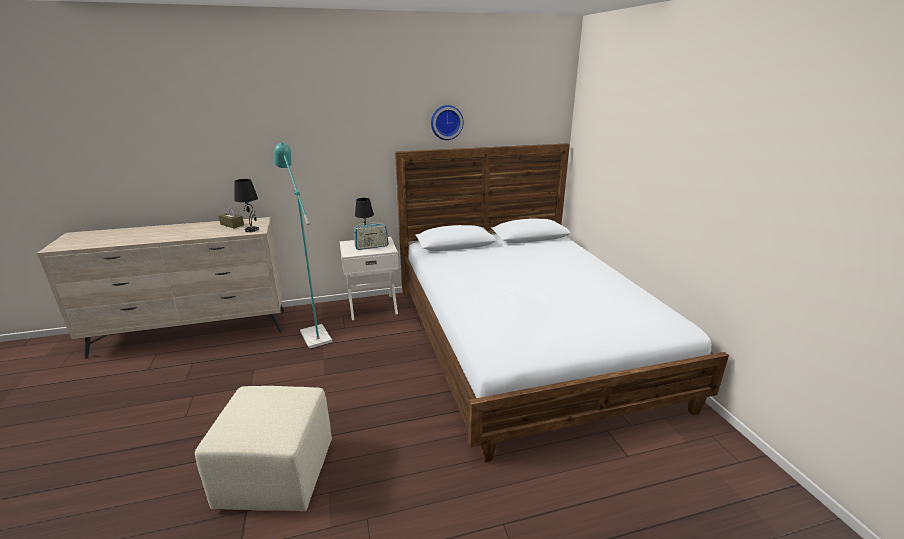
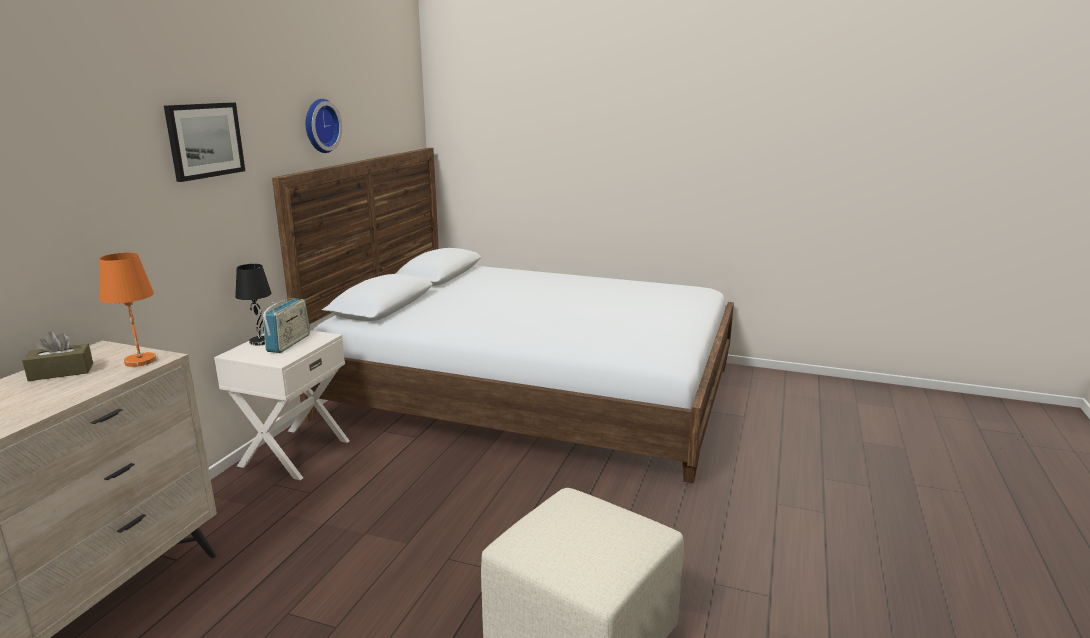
camera: 55 degrees left, 5 degrees down
(252, 229) = (139, 361): black table lamp -> orange table lamp
(313, 333) = (279, 524): turquoise floor lamp -> none
(349, 127) = (205, 140): none -> picture

